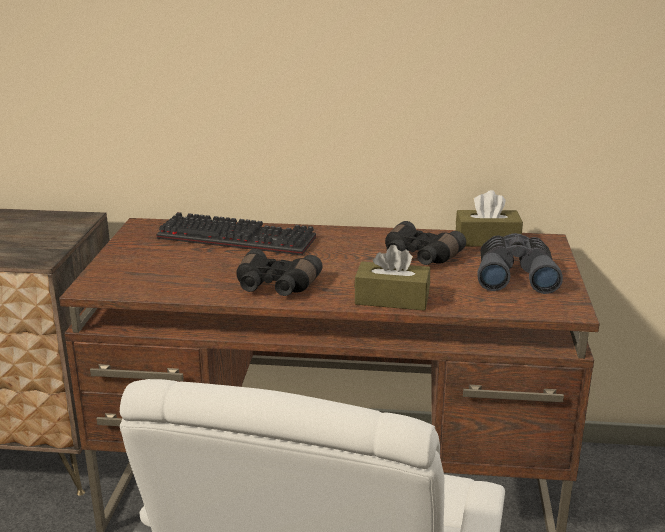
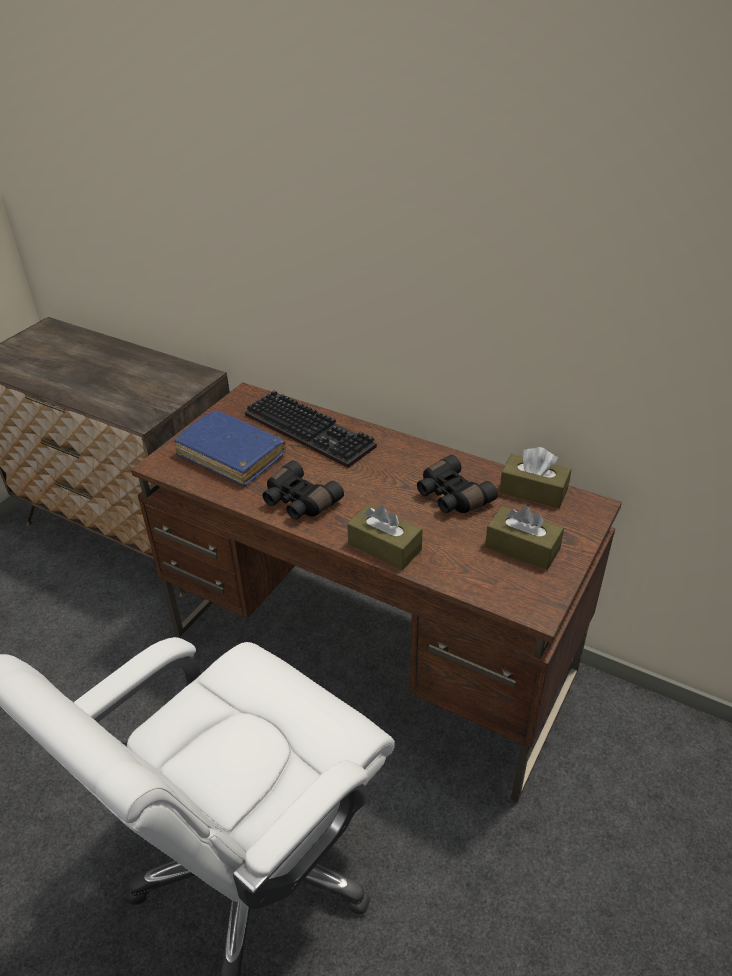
camera: 25 degrees right, 15 degrees up
(169, 268) = (231, 455): none -> blue book
(515, 275) = (522, 548): grey binoculars -> brown tissue box

